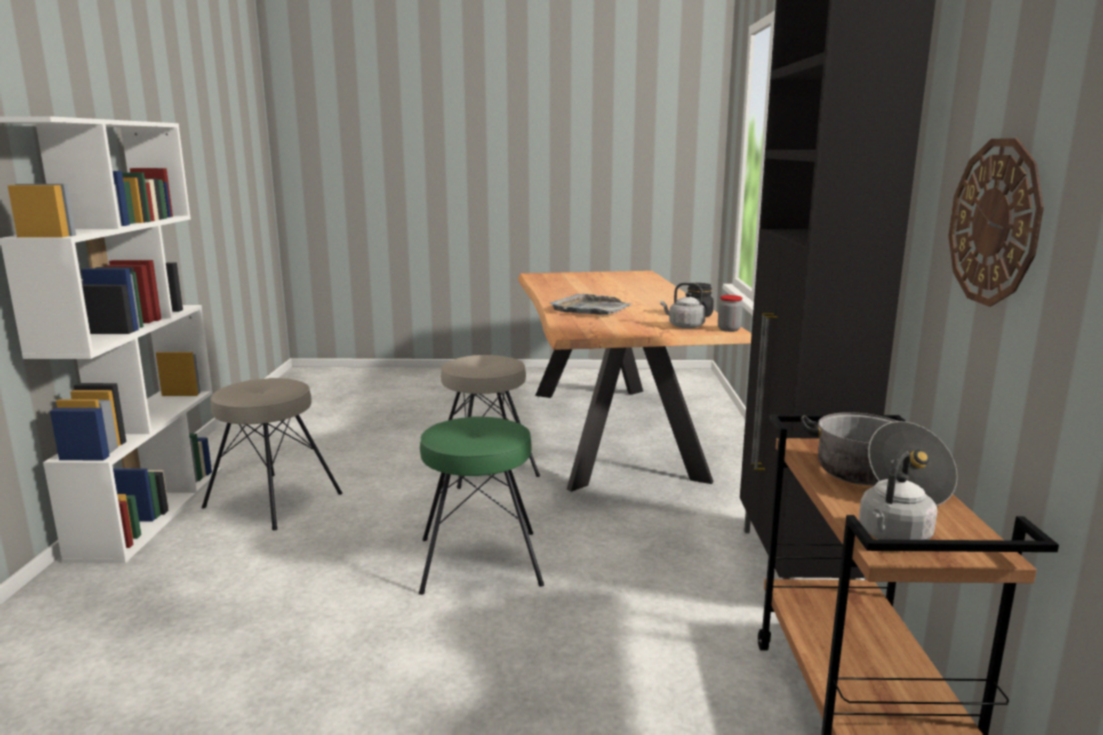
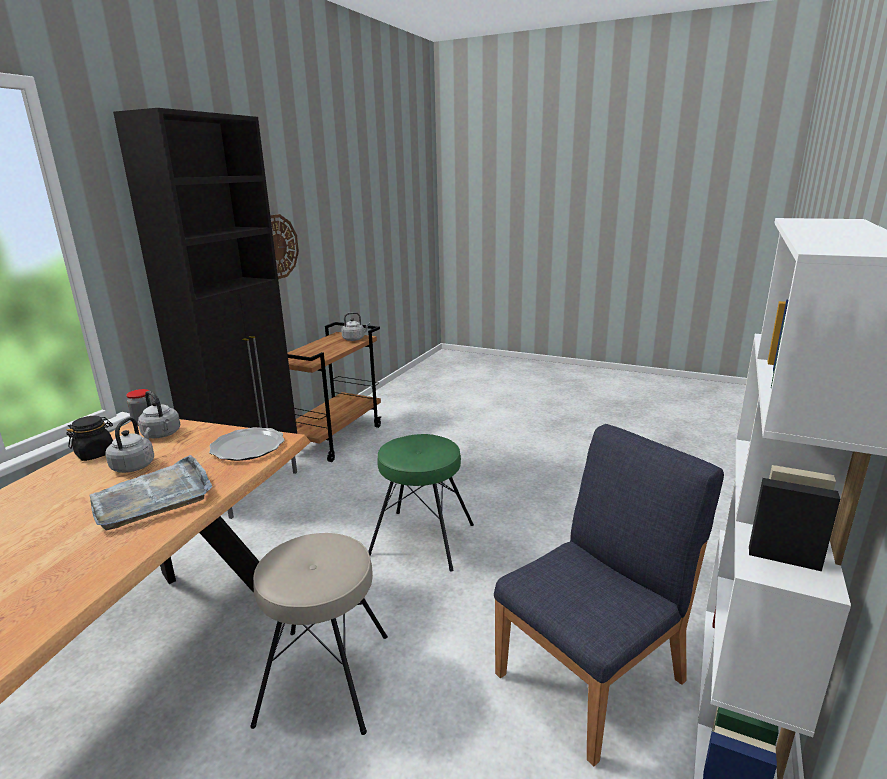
camera: 155 degrees left, 5 degrees up
(272, 501) = (592, 676): beige stool -> blue chair
(588, 328) = (247, 447): none -> plate
(648, 315) = (135, 465): none -> grey kettle
(876, 479) = (317, 350): cooking pot -> none

